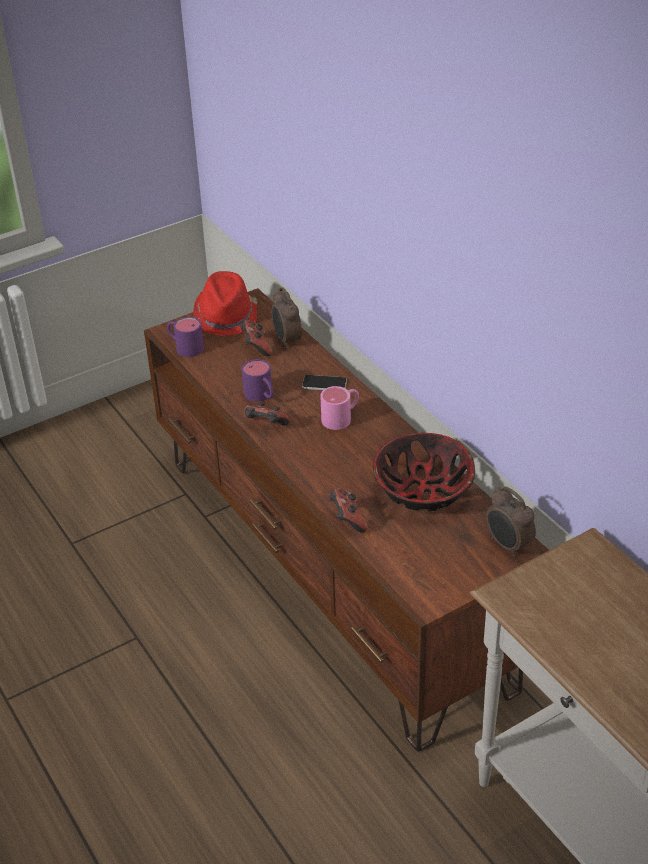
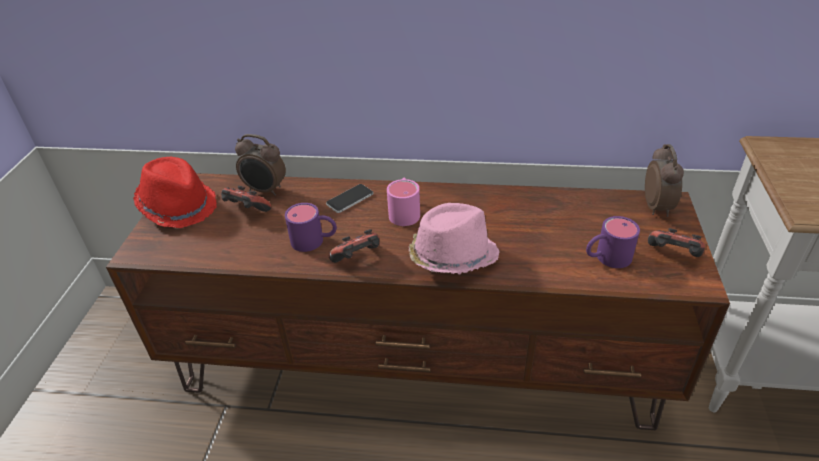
camera: 50 degrees left, 0 degrees up
(185, 347) = (175, 252): purple mug -> purple mug (606, 258)
(317, 466) = (452, 256): none -> pink hat
(347, 520) = (544, 275): game controller -> game controller (672, 256)
(423, 490) = (548, 215): bowl -> none
(507, 545) = (657, 207): alarm clock -> alarm clock turned 90 degrees counterclockwise

